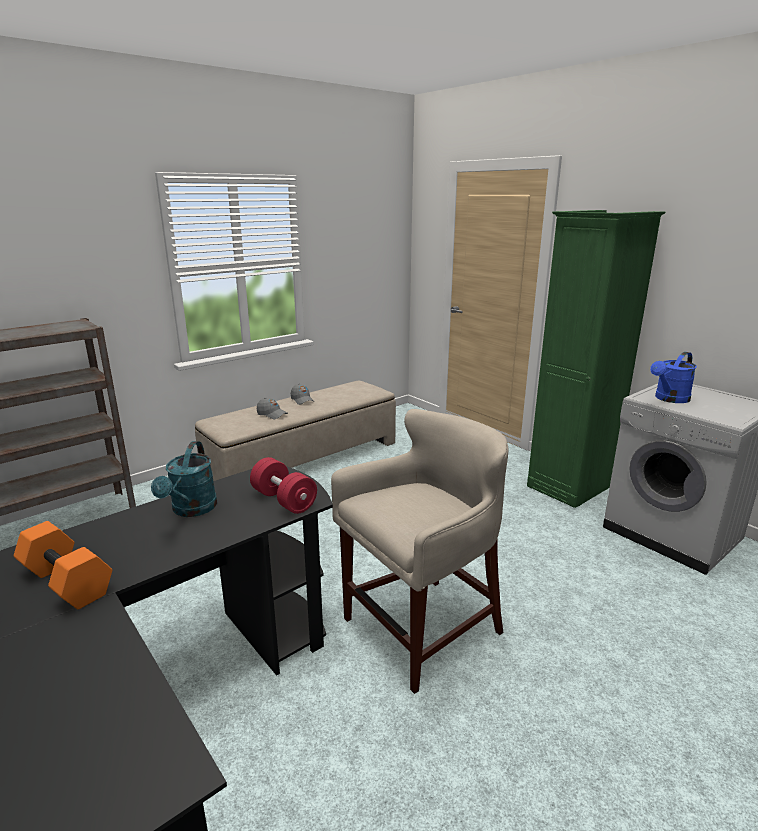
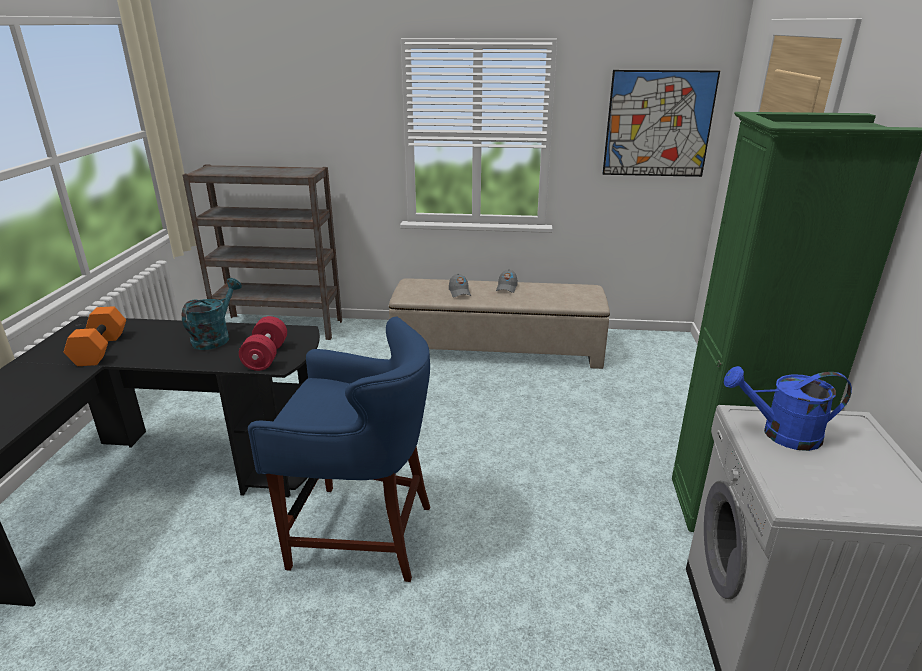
camera: 45 degrees right, 5 degrees up
(191, 510) = (215, 337): turquoise watering can -> turquoise watering can turned 150 degrees clockwise
(371, 243) = (658, 124): none -> picture
(421, 629) = (361, 533): beige stool -> blue stool

